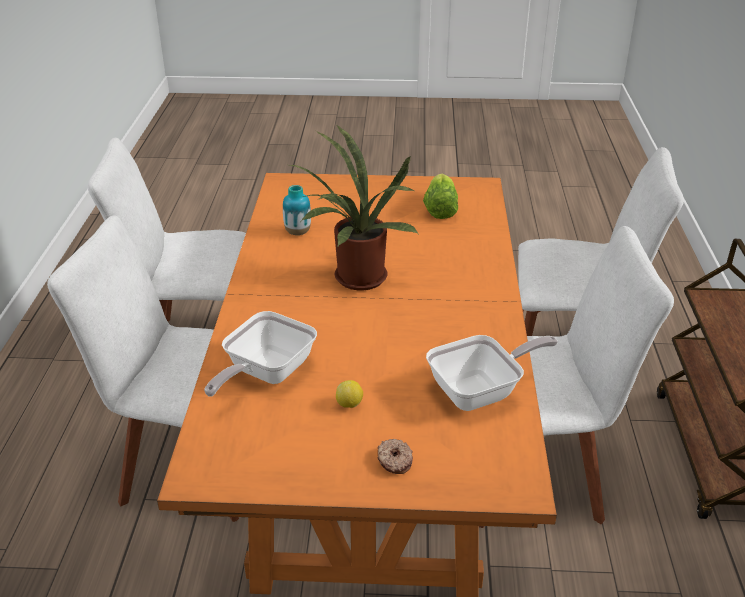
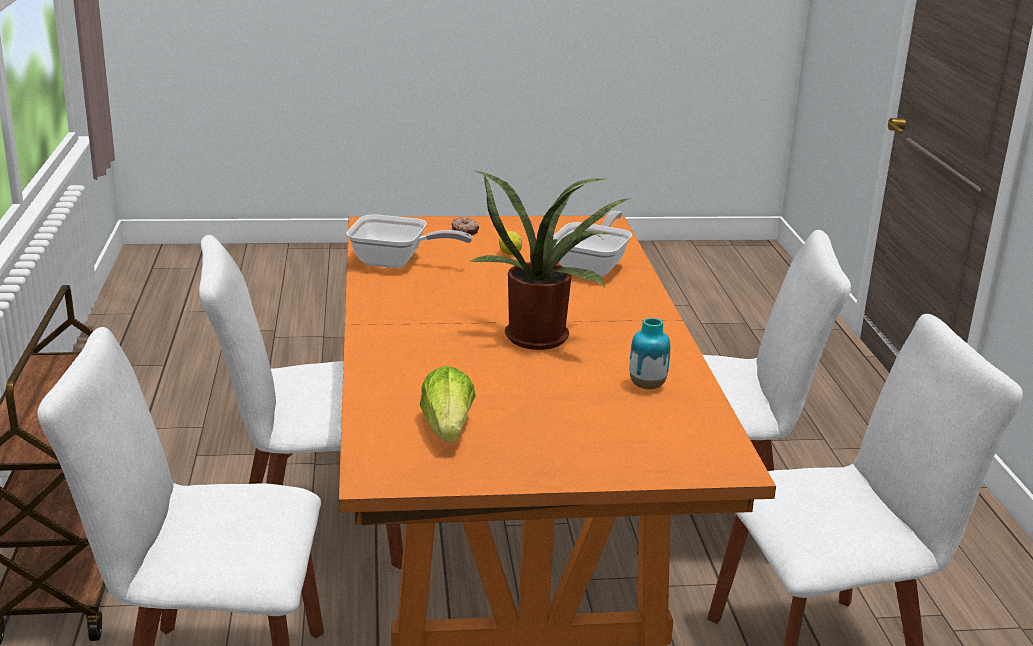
camera: 170 degrees right, 10 degrees down
(481, 392) = (396, 262): frying pan -> frying pan turned 135 degrees counterclockwise

